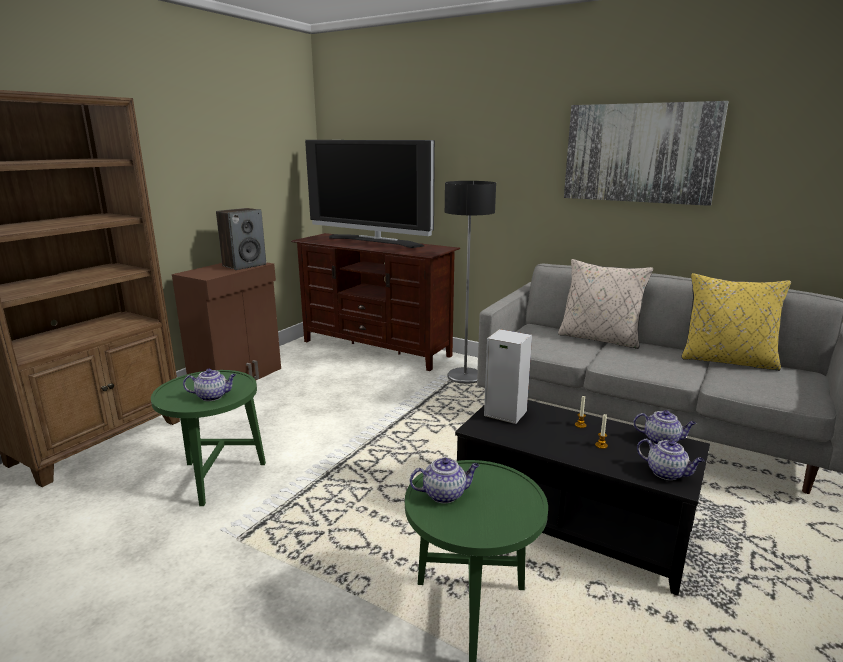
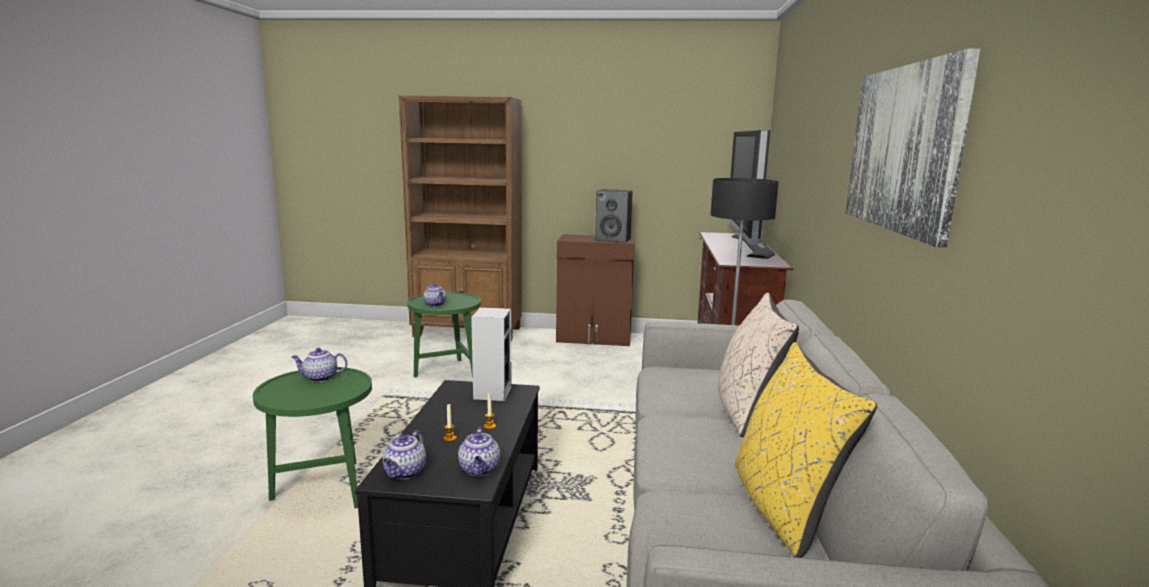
camera: 65 degrees right, 5 degrees down
(445, 494) = (320, 378): teapot -> teapot turned 120 degrees clockwise

